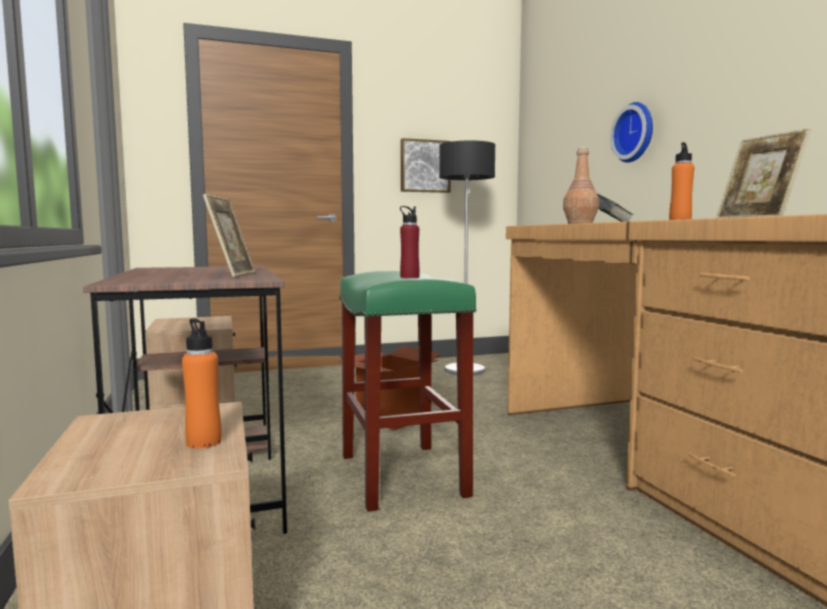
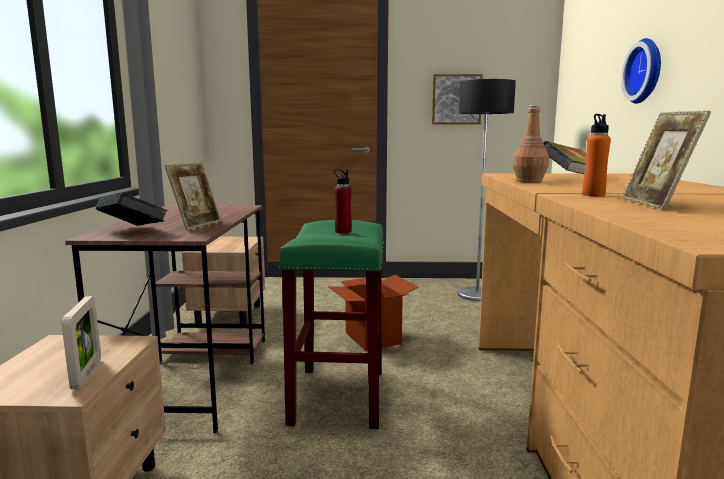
camera: 20 degrees right, 5 degrees up
(161, 279) = (133, 231): none -> book
(204, 442) = (87, 374): orange bottle -> picture frame

